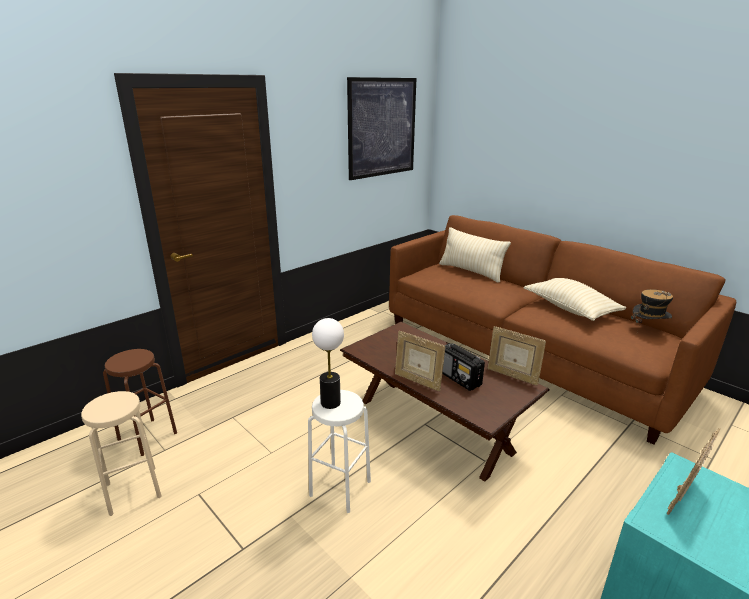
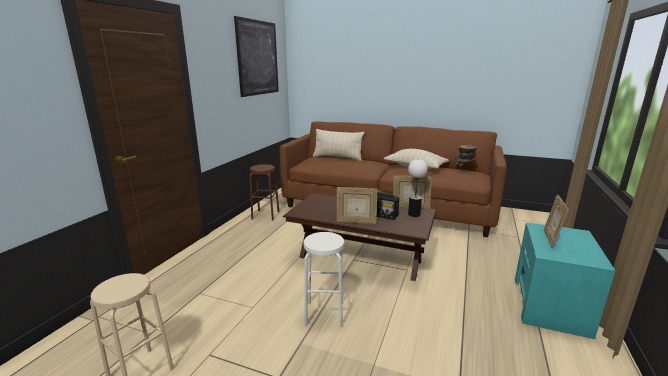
camera: 25 degrees left, 5 degrees down
(148, 436) = (124, 329): brown stool -> brown stool (265, 215)
(330, 402) = (317, 240): table lamp -> table lamp (414, 214)

